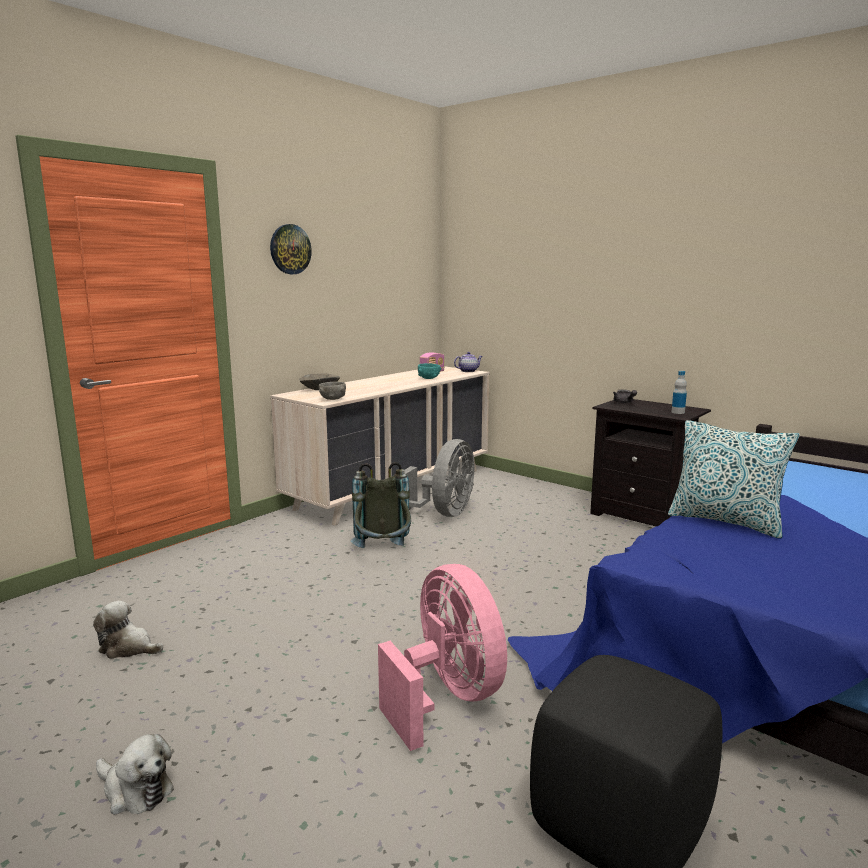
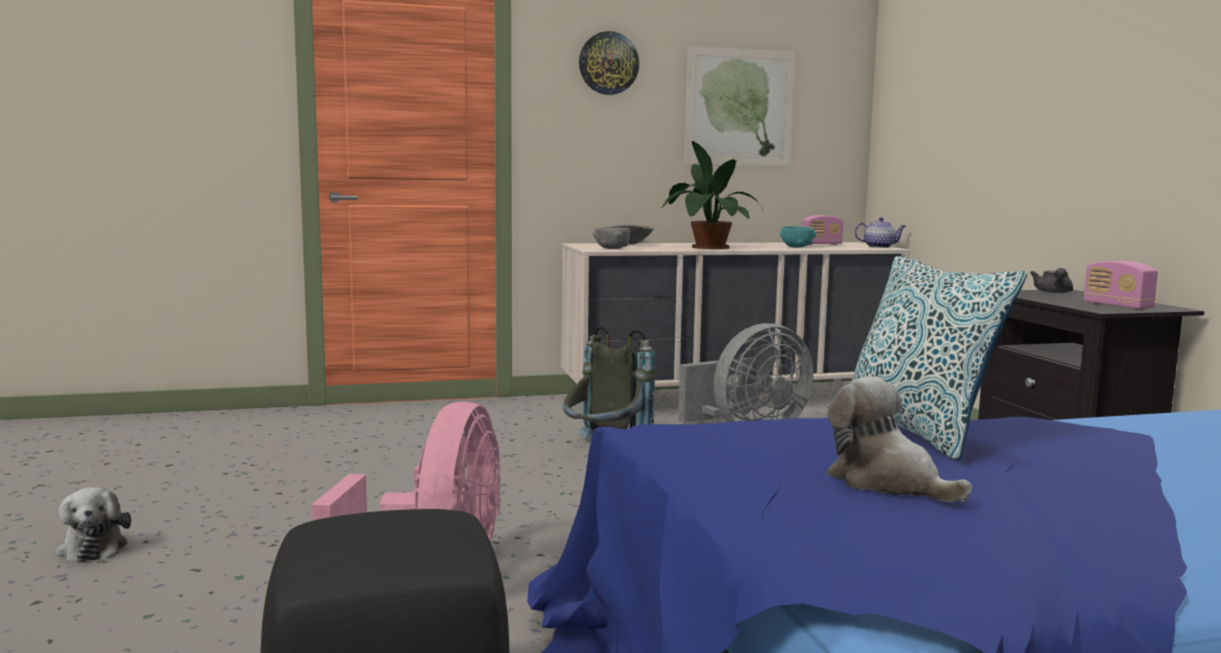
camera: 35 degrees right, 5 degrees down
(128, 648) = (253, 460): plush toy -> plush toy (887, 482)
(371, 279) = (739, 108): none -> picture
(382, 387) = (707, 247): none -> potted plant
(678, 412) = (1117, 306): bottle -> radio

